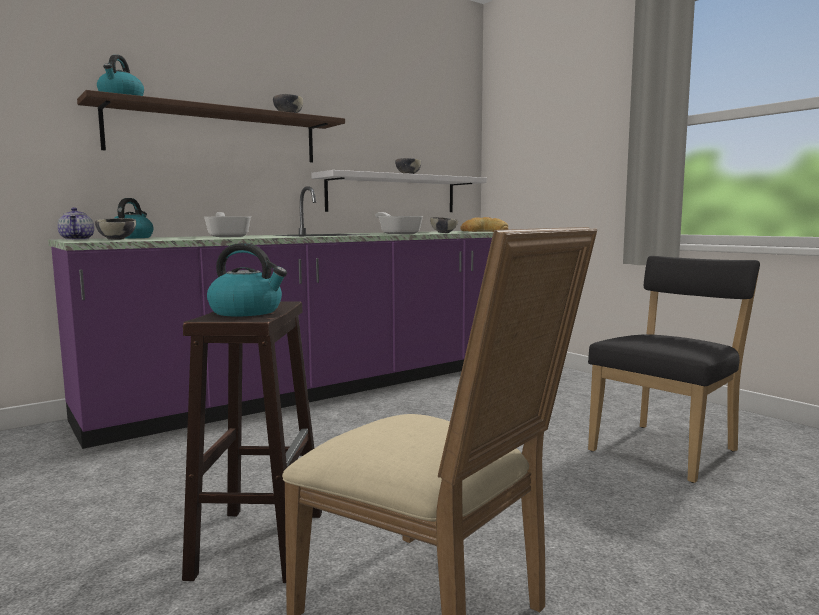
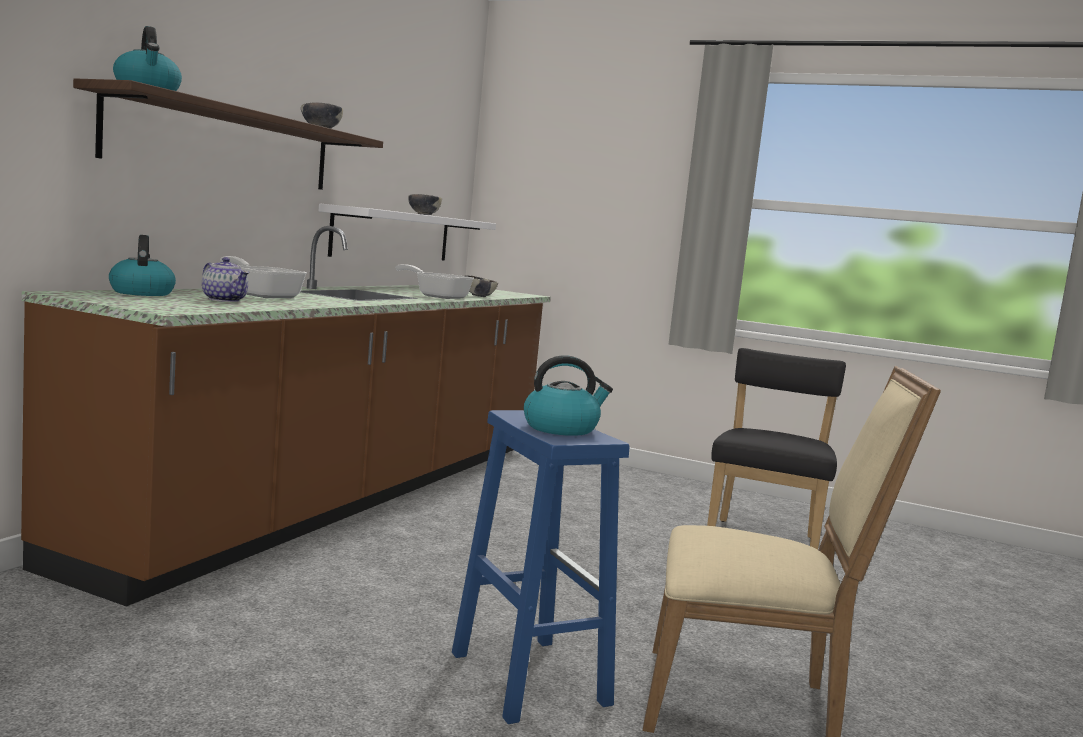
camera: 30 degrees left, 0 degrees up
(77, 239) = (87, 296): teapot -> teapot (225, 300)
(117, 239) = (165, 302): bowl -> none
(259, 542) = (527, 677): brown stool -> blue stool
(331, 387) = (348, 495): purple counter -> brown counter
(484, 231) = (503, 293): bread -> none

